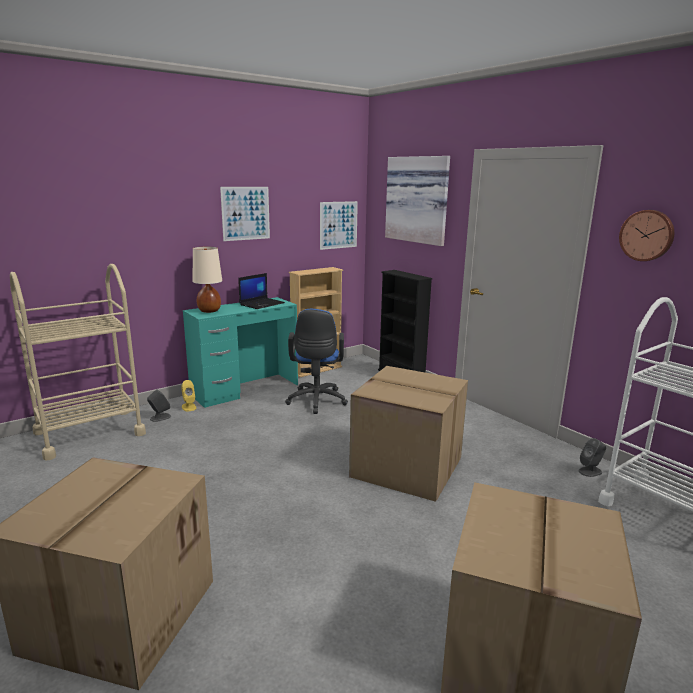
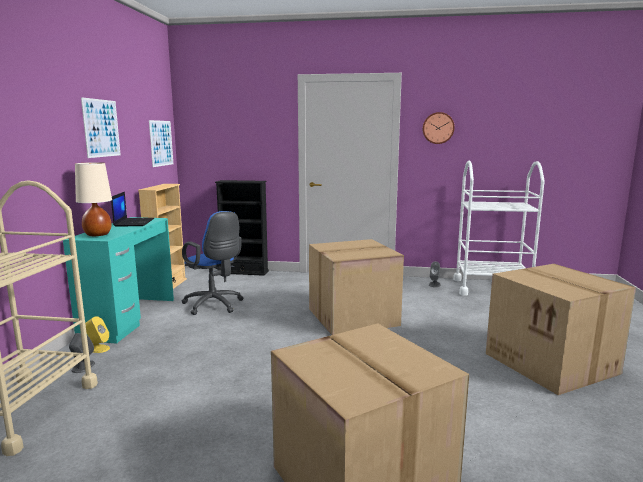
camera: 45 degrees left, 5 degrees down
(418, 200) = (242, 116): picture -> none

